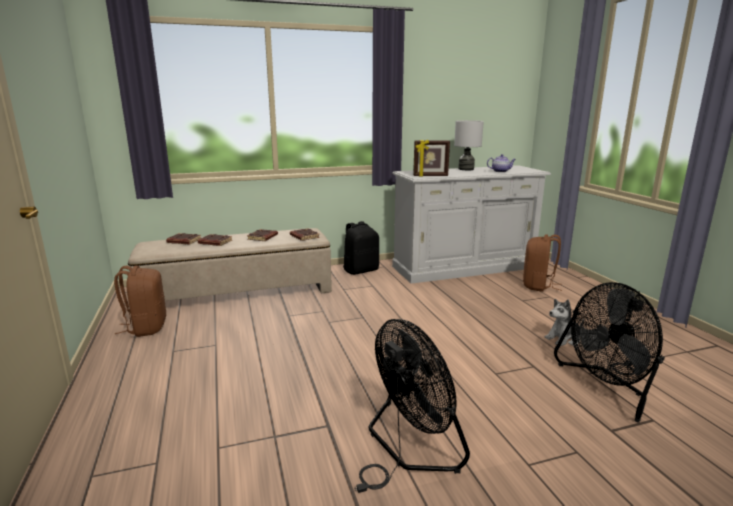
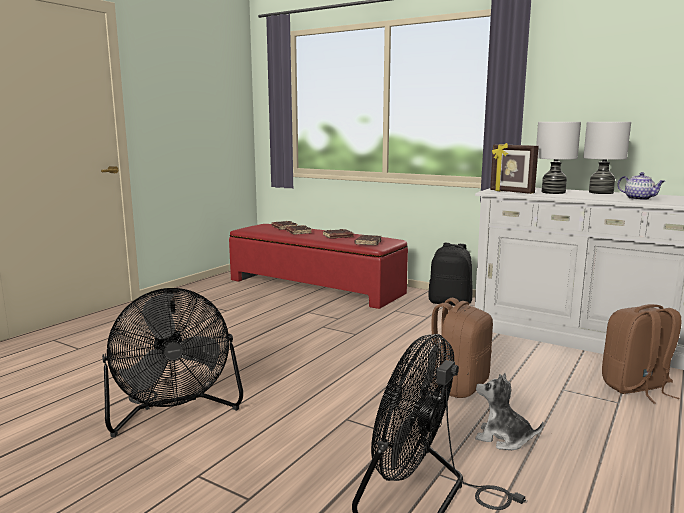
camera: 50 degrees right, 5 degrees down
(146, 327) = (220, 287): brown backpack -> brown backpack (458, 386)
(239, 292) = (316, 286): beige bench -> red bench
(402, 446) = (169, 412): black fan -> black fan turned 45 degrees clockwise
(448, 173) = (553, 192): none -> grey table lamp

